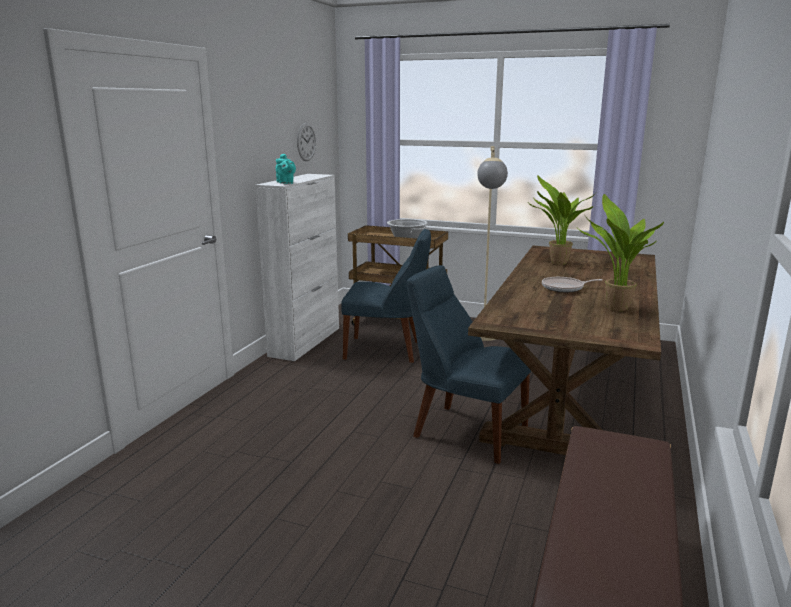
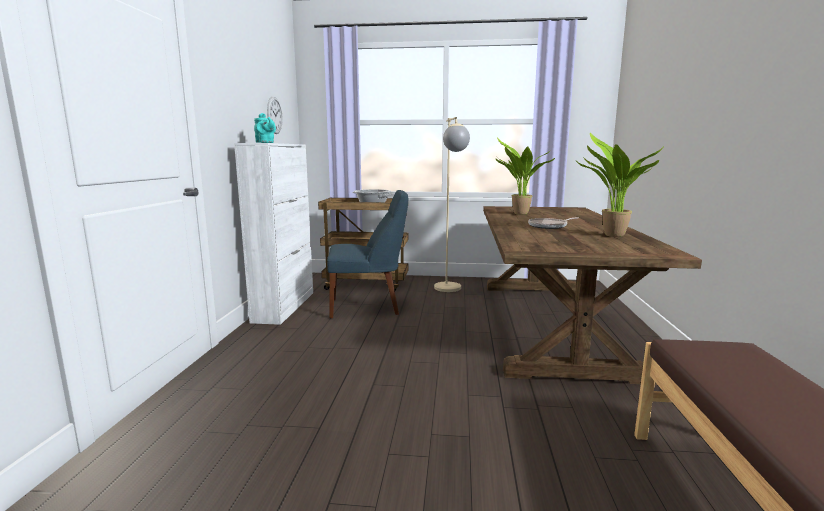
camera: 15 degrees left, 5 degrees down
(465, 431) = (485, 369): blue chair -> none

